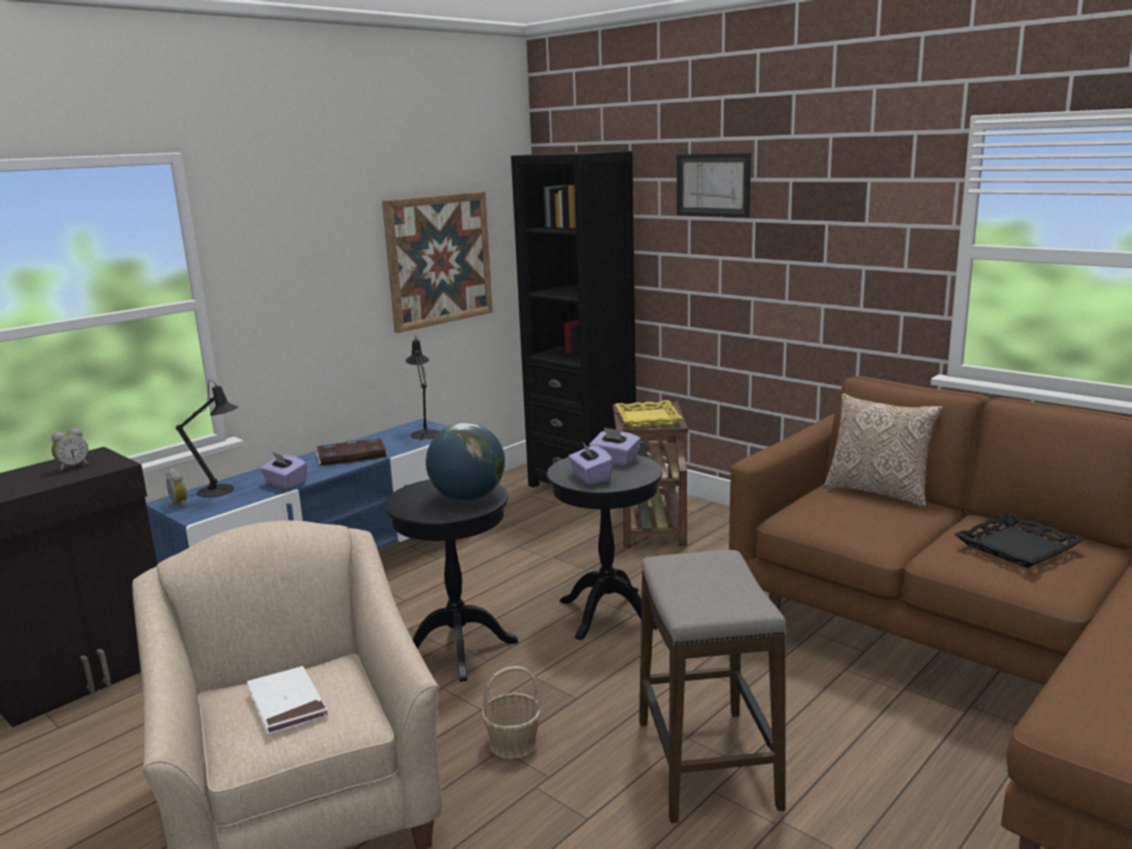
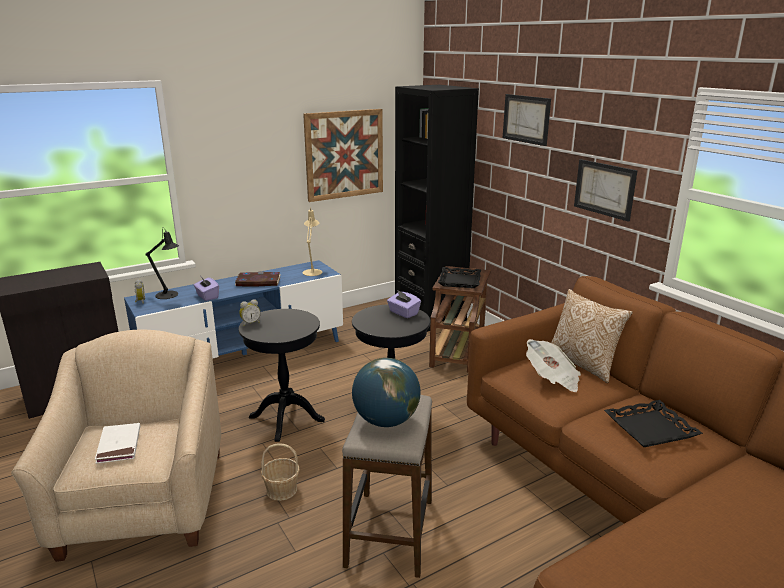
camera: 15 degrees right, 5 degrees up
(73, 467) = (73, 273): alarm clock -> alarm clock (250, 323)
(425, 433) = (312, 271): black table lamp -> beige table lamp
(468, 498) = (291, 327): globe -> globe (386, 421)
(590, 478) = (377, 324): purple tissue box -> none
(647, 418) = (459, 281): yellow tray -> black tray
(846, 263) = (604, 189): none -> picture
(857, 513) = (552, 379): none -> newspaper

